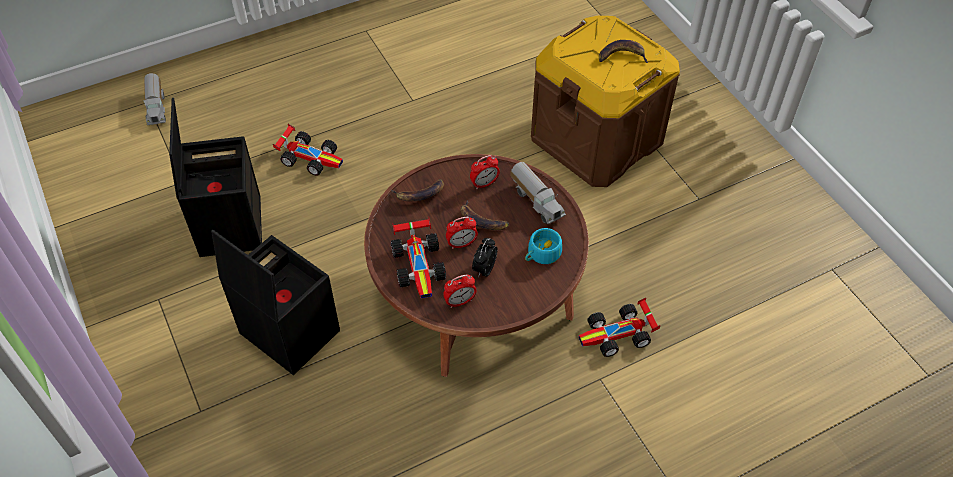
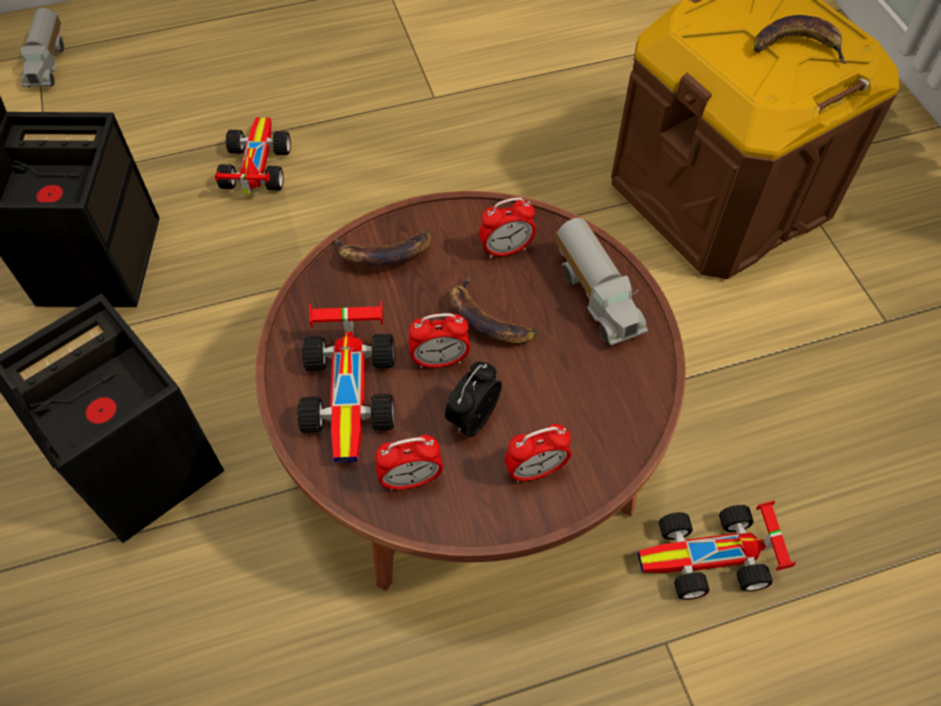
camera: 10 degrees right, 5 degrees up
(311, 157) = (255, 167): toy car -> toy car turned 120 degrees counterclockwise
(520, 289) = (535, 470): none -> alarm clock
(541, 254) = (588, 404): turquoise cup -> none

